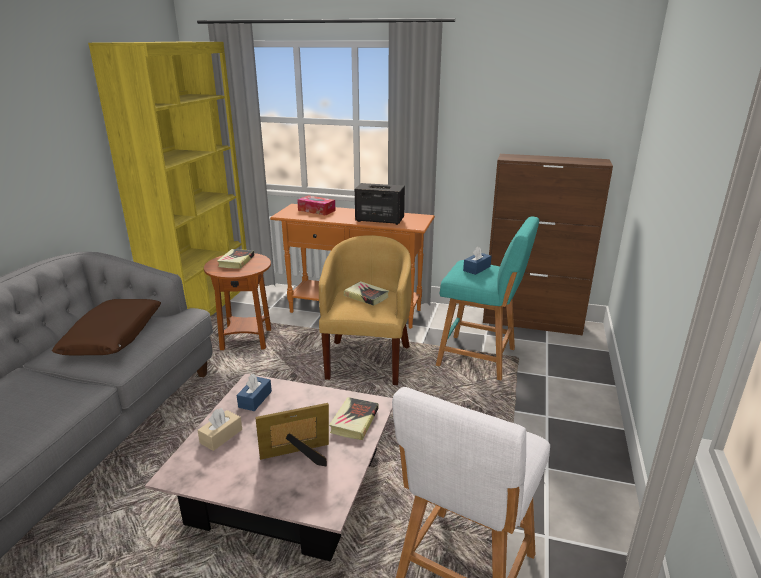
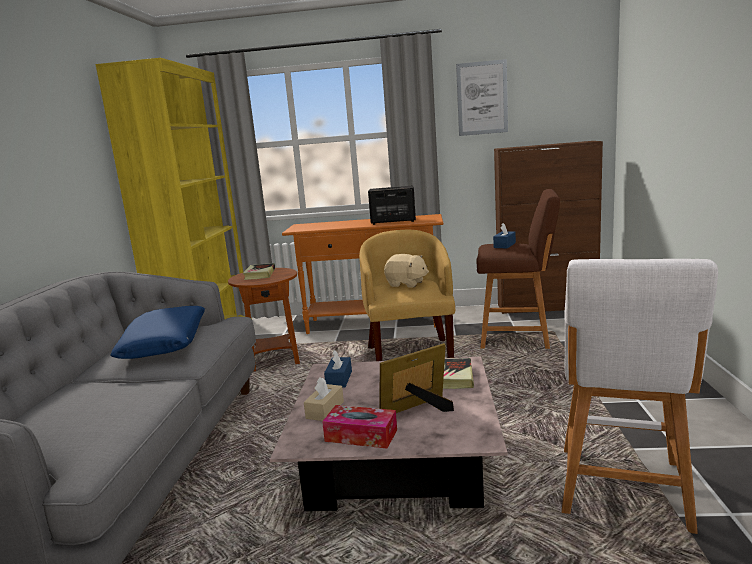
camera: 10 degrees left, 10 degrees down
(113, 336) = (165, 343): brown pillow -> blue pillow
(316, 210) = (324, 224): tissue box -> tissue box (361, 435)
(366, 296) = (406, 284): book -> beige plush toy
(480, 358) = (518, 337): turquoise stool -> brown stool
(494, 97) = (482, 98): none -> picture

